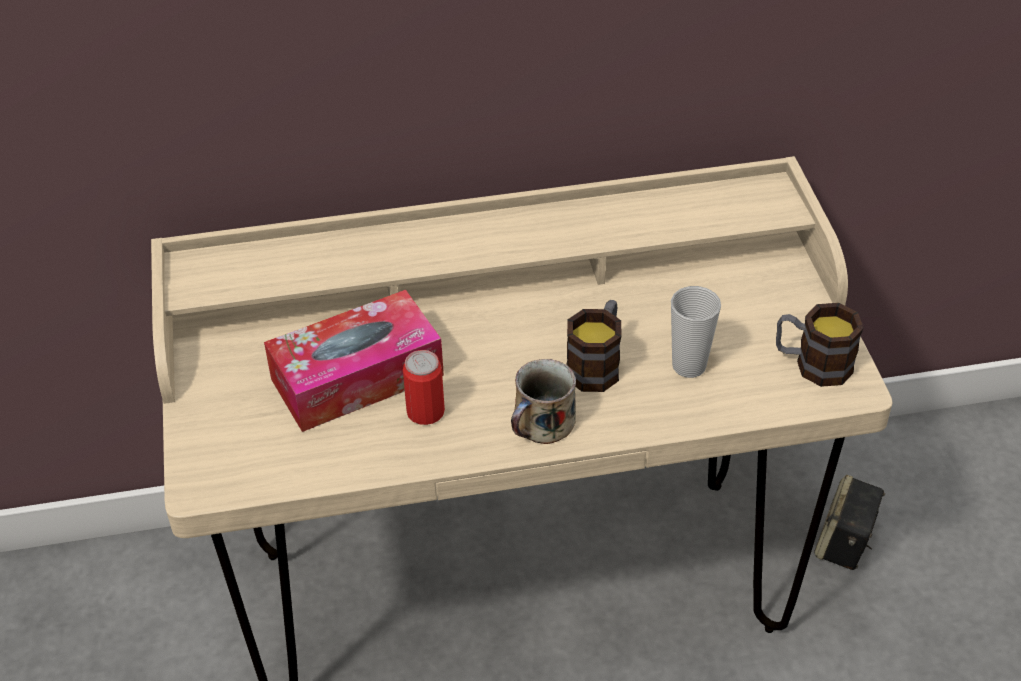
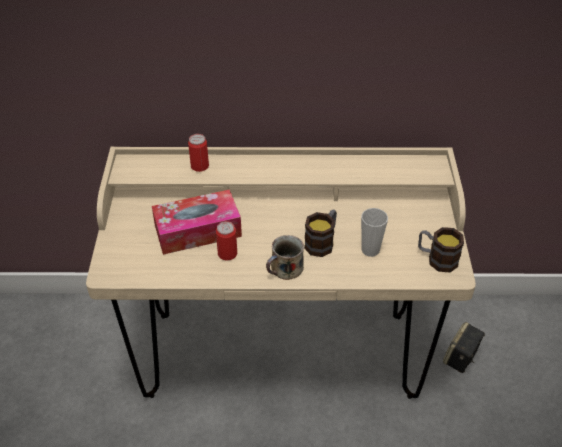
camera: 10 degrees right, 0 degrees up
(335, 253) = (199, 166): none -> can

